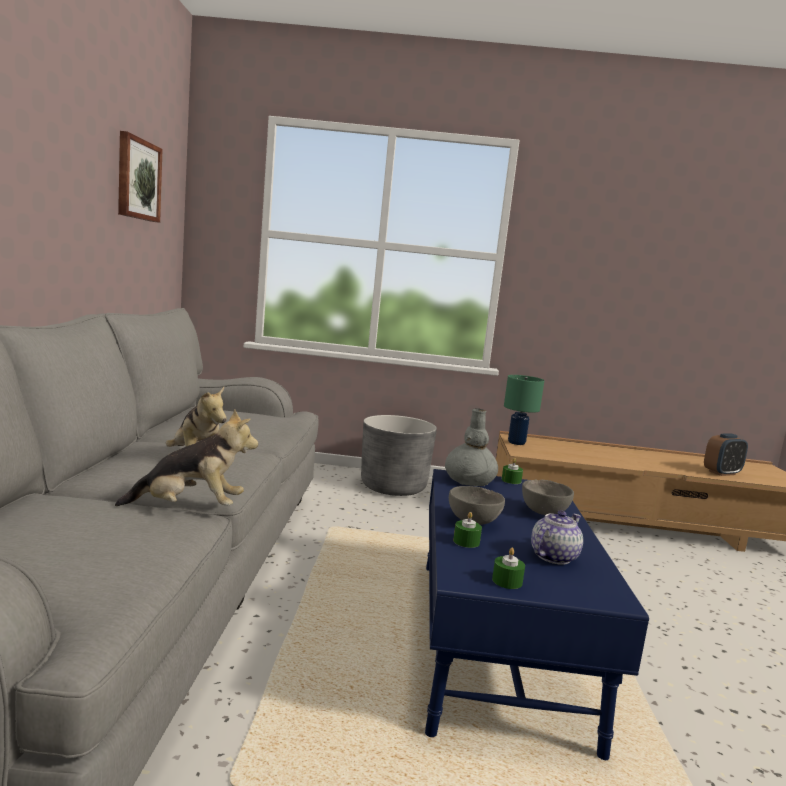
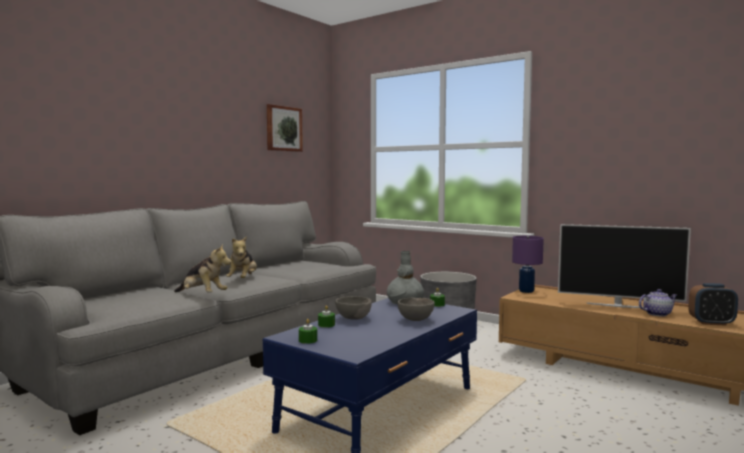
camera: 35 degrees right, 5 degrees down
(515, 443) = (525, 291): green table lamp -> purple table lamp
(553, 556) = (365, 336): teapot -> teapot (657, 314)
(624, 457) = (618, 305): none -> television

